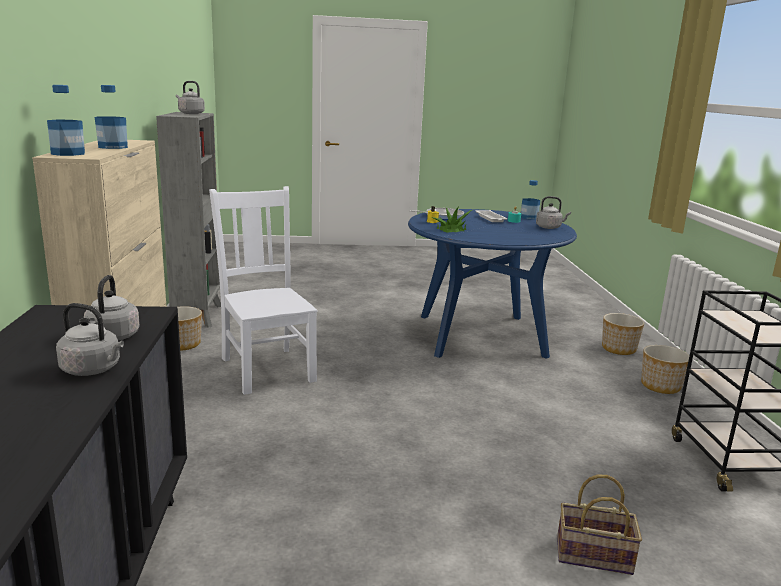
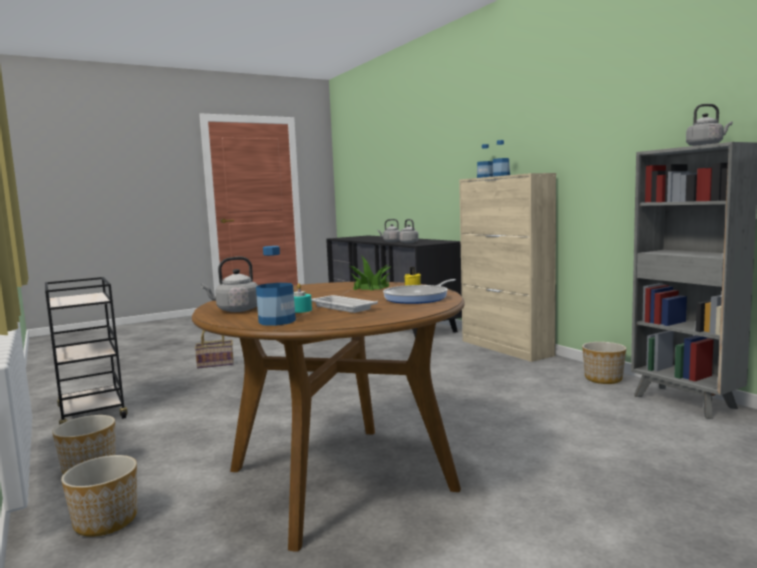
camera: 155 degrees right, 10 degrees down
(267, 368) = (498, 383): white chair -> none
(480, 335) = (340, 479): blue dining table -> brown dining table

